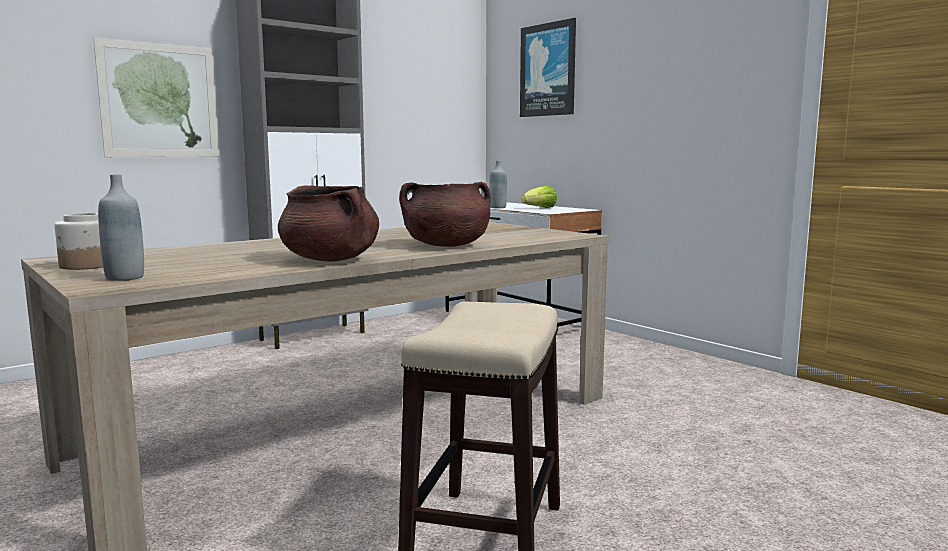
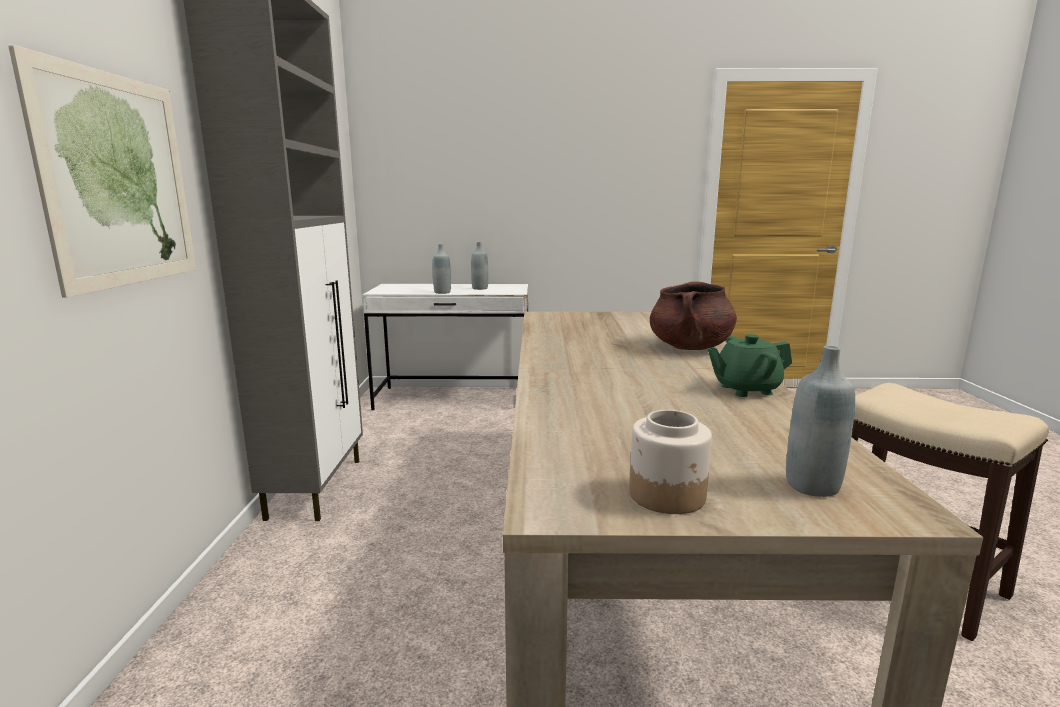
camera: 50 degrees left, 5 degrees up
(331, 260) = (745, 389): brown cooking pot -> green teapot
(540, 208) = (480, 288): lettuce -> grey bottle
(548, 70) = (448, 148): picture -> none

